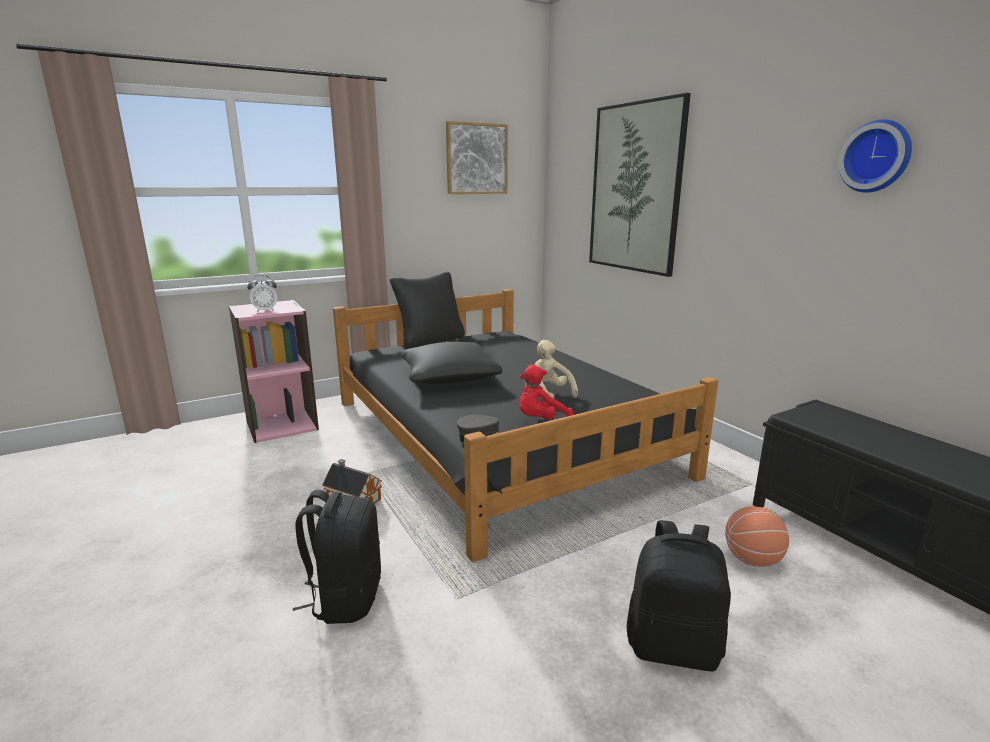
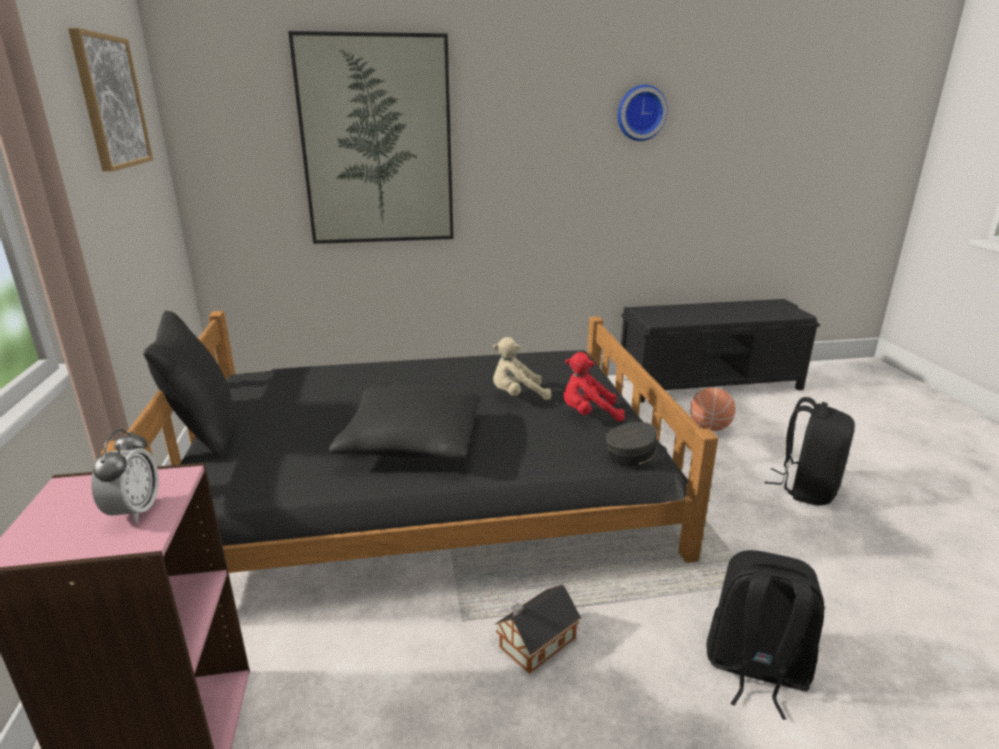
camera: 70 degrees left, 5 degrees up
(540, 420) = (588, 414): red plush toy -> red plush toy turned 105 degrees clockwise

